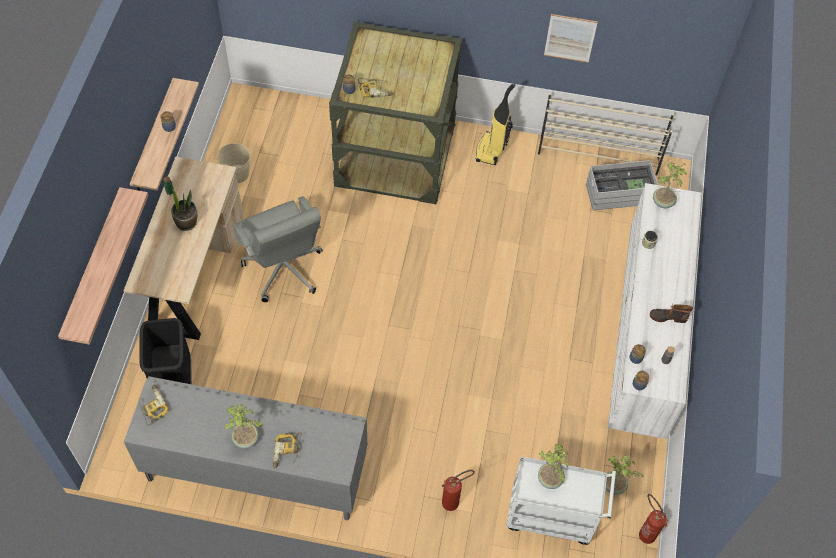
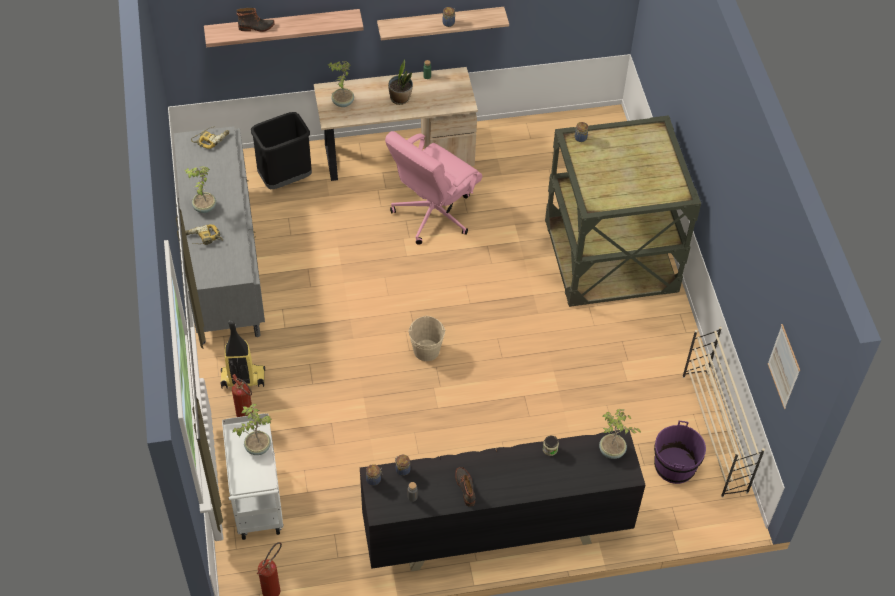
camera: 70 degrees right, 5 degrees down
(92, 286) = (256, 27): none -> boot
(237, 173) = (518, 145): beige bucket -> beige bucket (426, 350)
(283, 268) = (433, 213): grey office chair -> pink office chair
(375, 90) = (592, 157): power drill -> none
(491, 150) = (664, 333): vacuum cleaner -> vacuum cleaner (242, 379)
(570, 38) = (745, 282): picture -> picture (784, 366)
(614, 486) = (314, 548): potted plant -> potted plant (342, 102)
(619, 194) = (674, 466): grey storage box -> purple bucket
(643, 340) = (495, 534): white cabinet -> black cabinet

